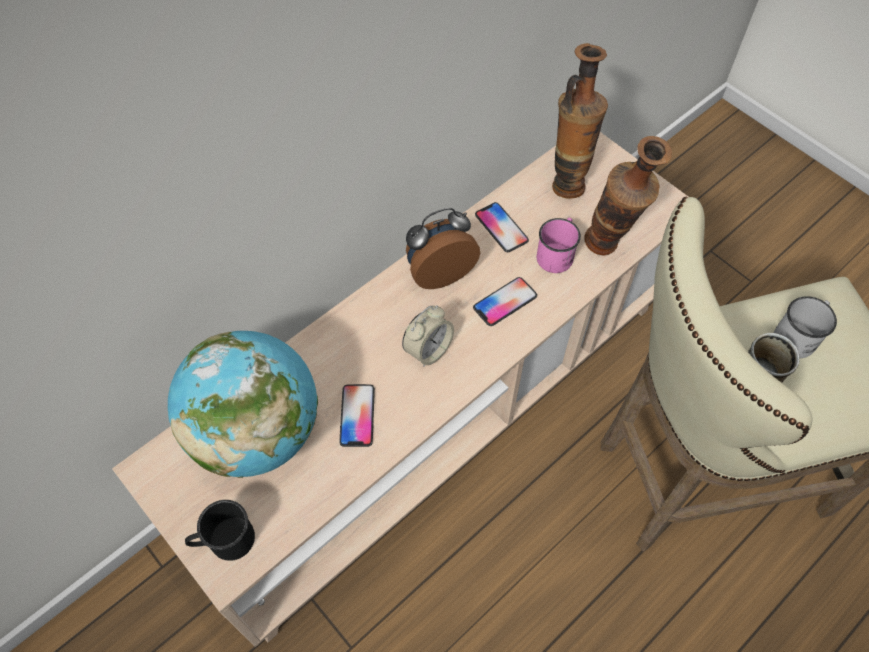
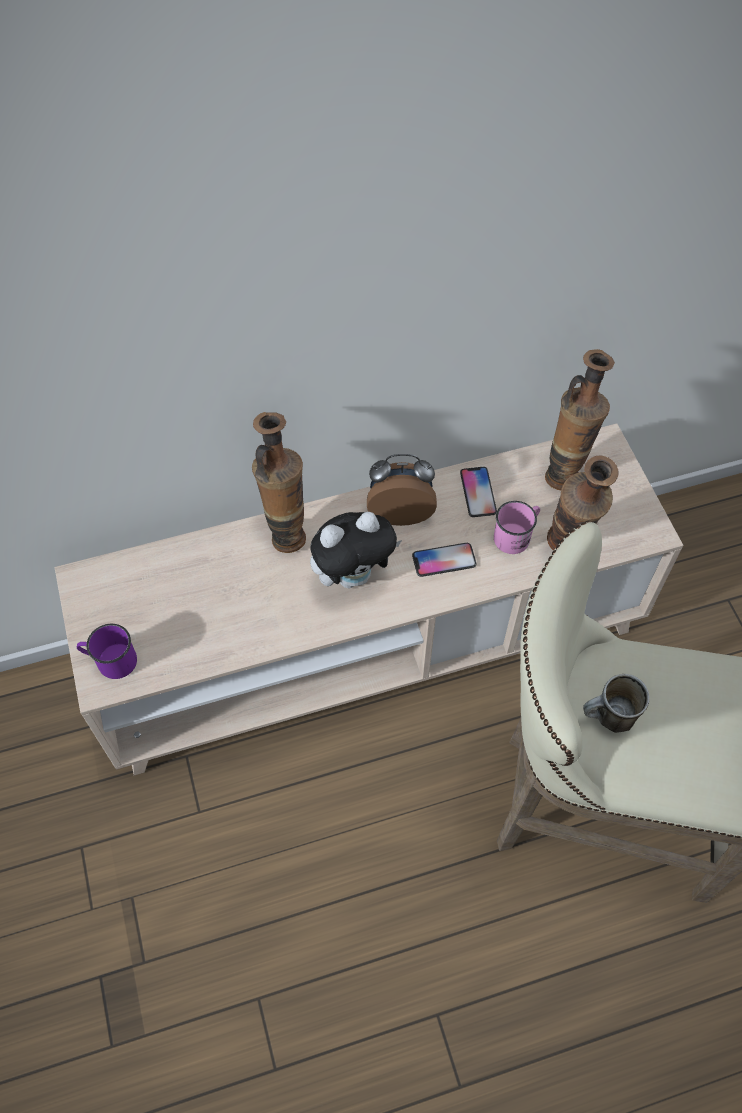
camera: 25 degrees right, 0 degrees up
(225, 541) = (110, 661): black mug -> purple mug
(257, 432) = (178, 585): globe -> none
(339, 334) = (286, 531): none -> vase
(357, 415) = (265, 605): phone -> none
(428, 350) = (354, 575): alarm clock -> plush toy
(798, 336) = (680, 695): white mug -> none

